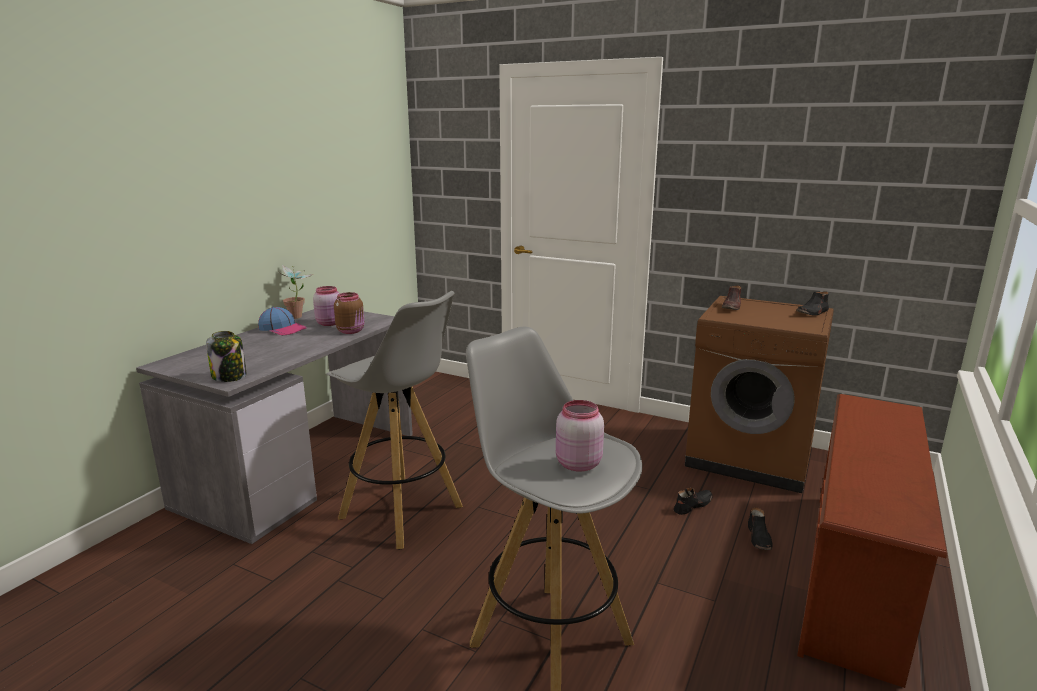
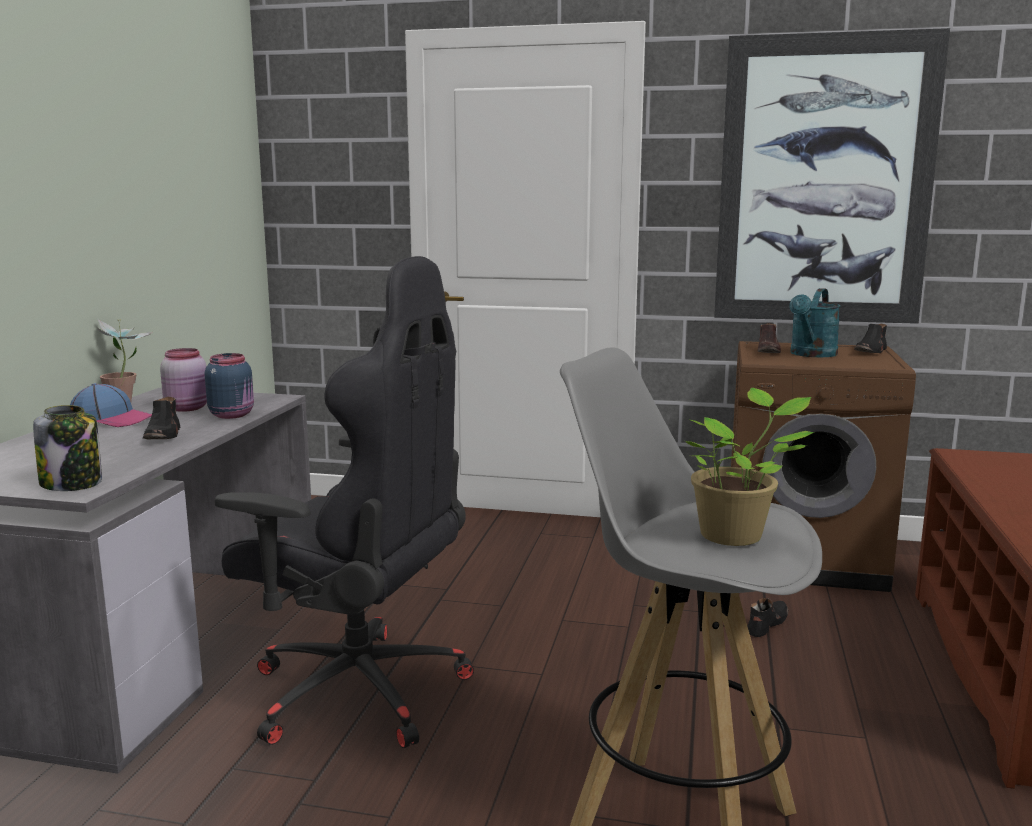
camera: 15 degrees left, 5 degrees down
(351, 331) = (233, 415): brown jar -> blue jar
(402, 513) = (356, 691): grey stool -> black office chair
(577, 464) = (735, 535): pink jar -> potted plant
(759, 538) = (873, 652): black shoe -> black shoe (163, 435)
(761, 313) = (811, 354): none -> turquoise watering can
(791, 180) = (824, 181): none -> picture

